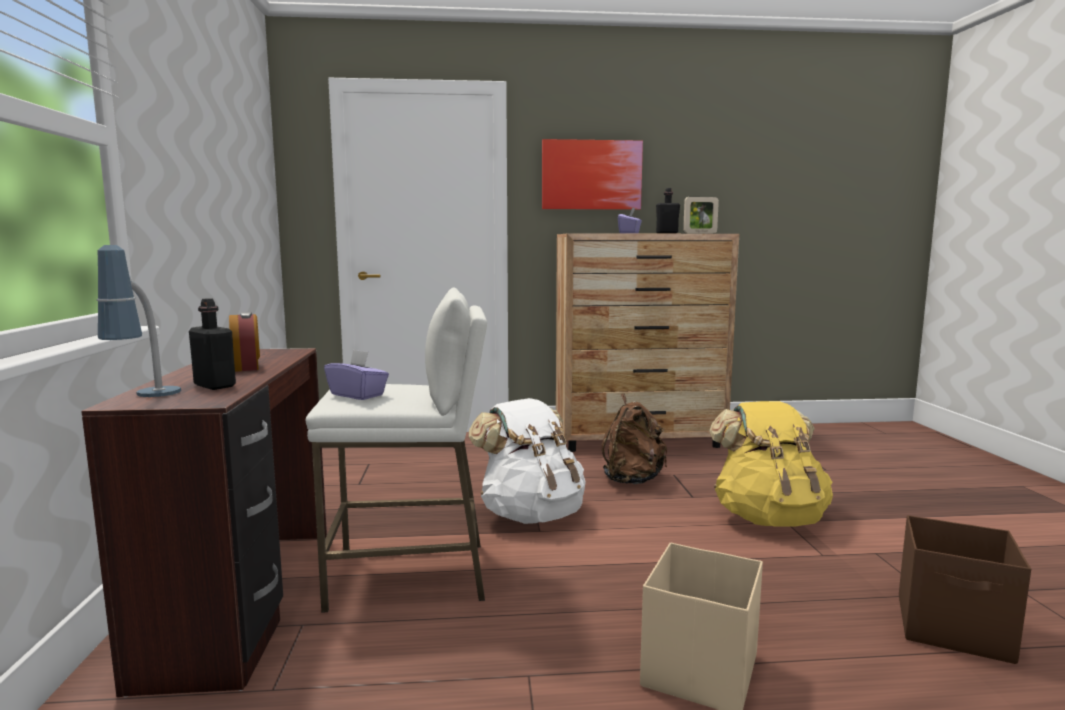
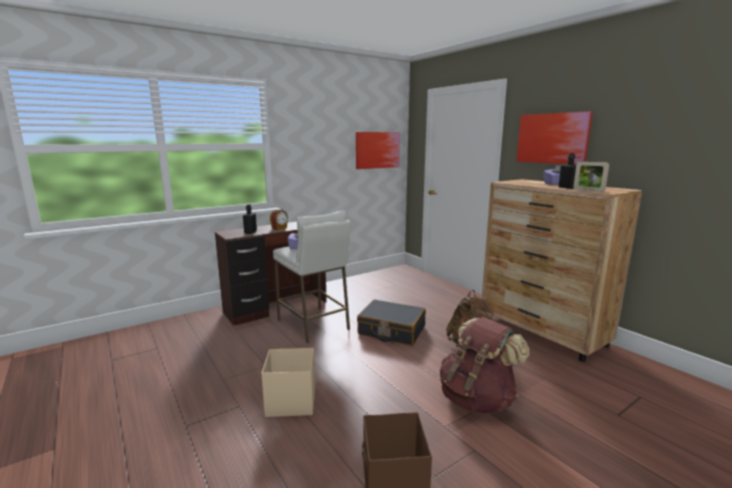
camera: 60 degrees right, 5 degrees up
(145, 399) = (229, 232): table lamp -> none
(252, 189) = (377, 150): none -> picture
(531, 514) = (391, 331): white backpack -> black suitcase
(768, 518) = (477, 399): yellow backpack -> brown backpack

